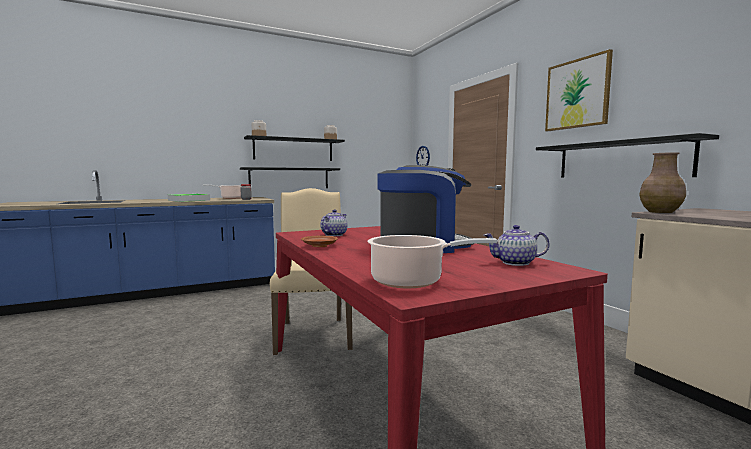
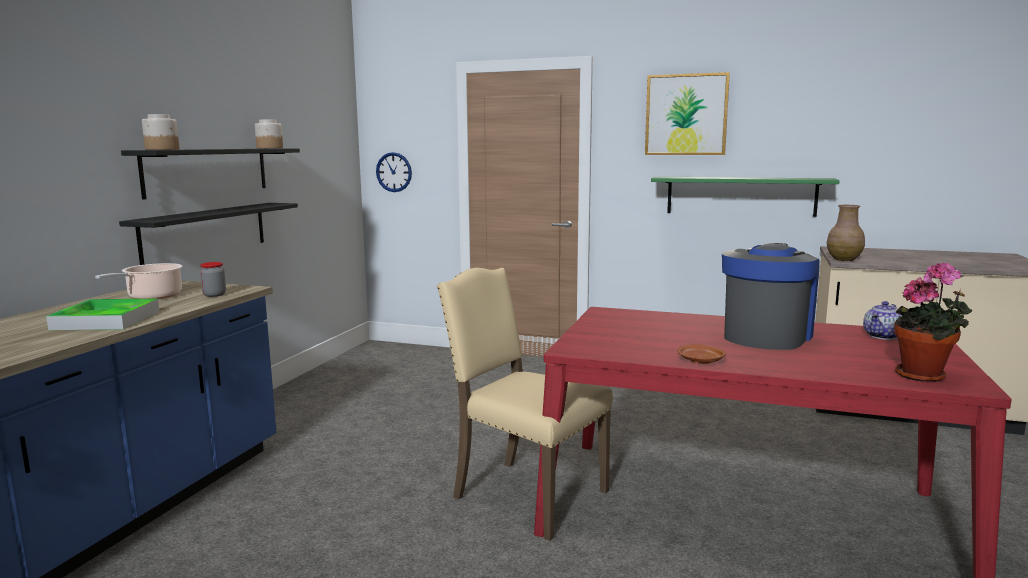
camera: 45 degrees left, 5 degrees up
(334, 235) = (626, 340): teapot -> none
(411, 281) = (925, 376): cooking pot -> potted plant
(620, 160) = (740, 196): black shelf -> green shelf

